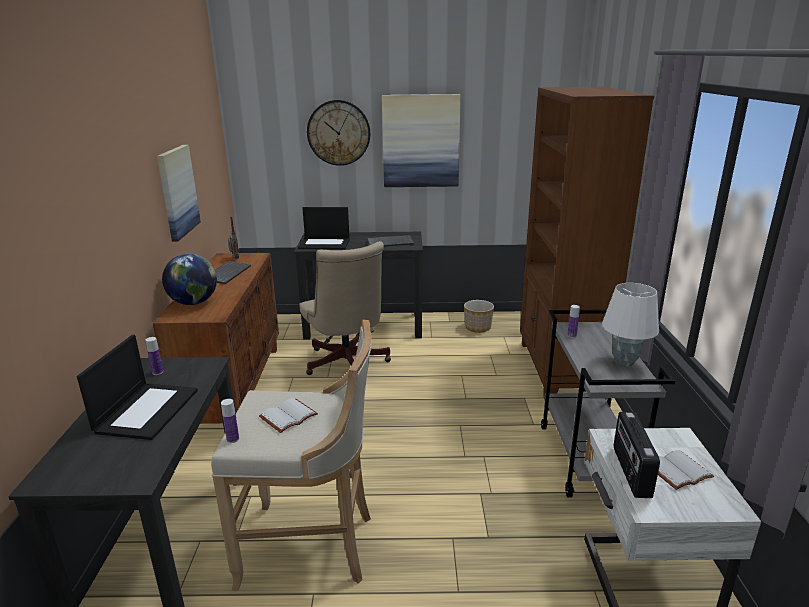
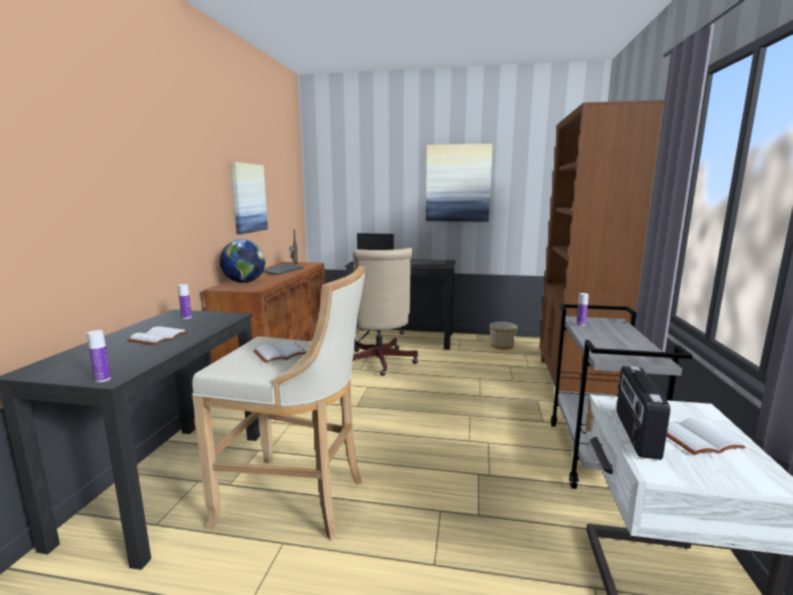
camera: 10 degrees right, 10 degrees down
(147, 410) = (158, 337): laptop -> white book
(232, 439) = (220, 364): bottle -> bottle (102, 379)
(338, 133) = (391, 176): wall clock -> none
(624, 362) = (634, 345): white table lamp -> none

